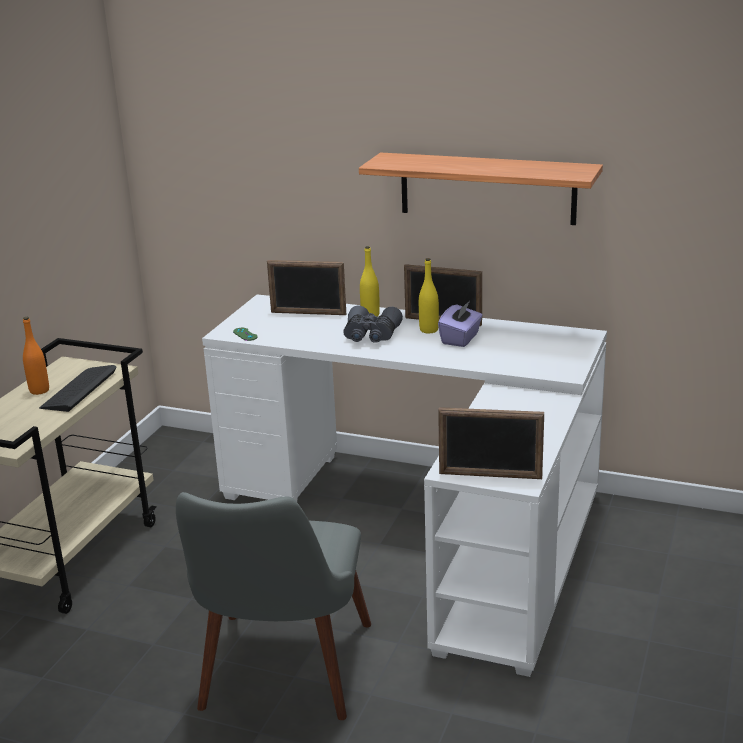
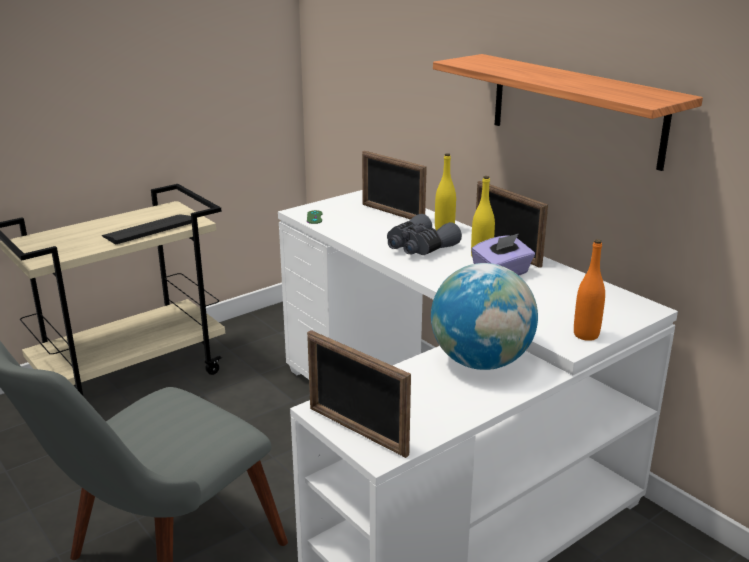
camera: 30 degrees right, 0 degrees up
(39, 390) = (122, 222): orange bottle -> orange bottle (586, 335)
(513, 406) = (481, 362): none -> globe

